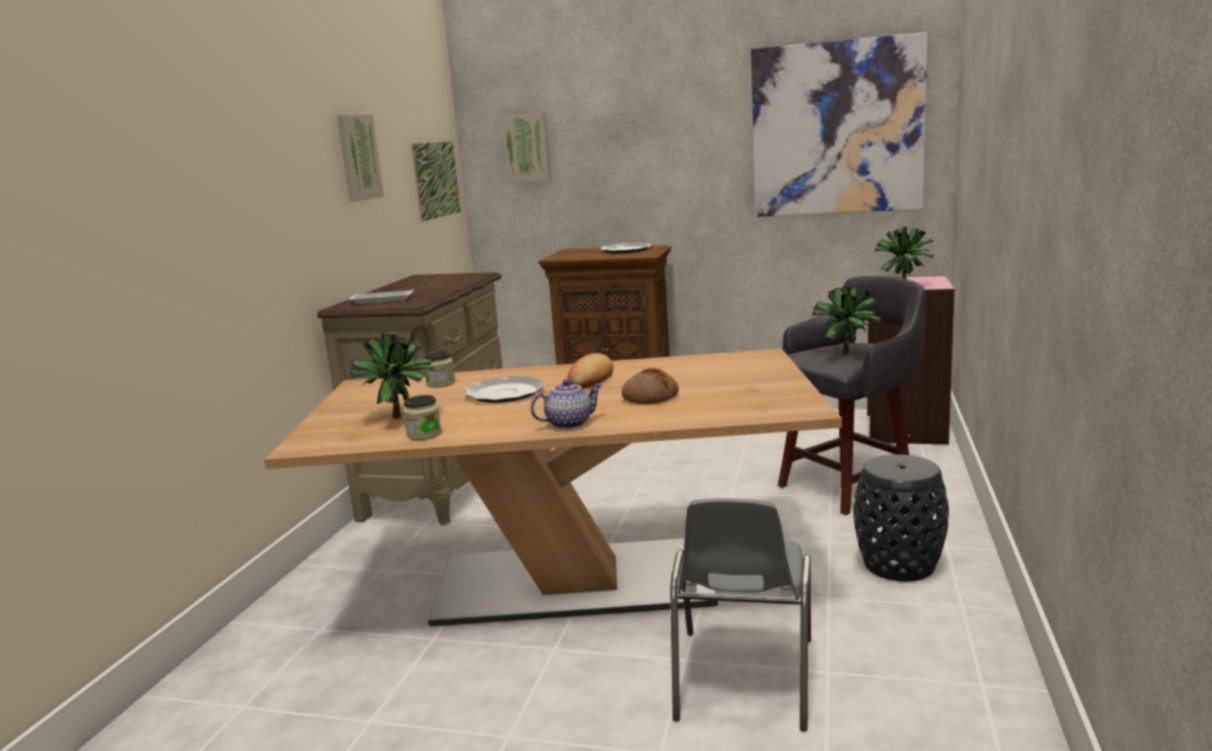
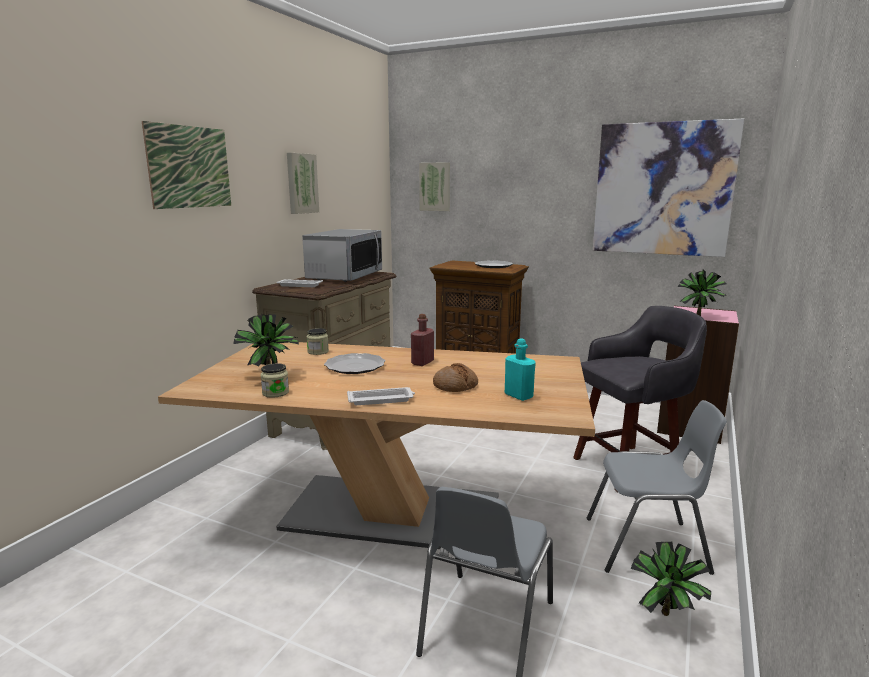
camera: 10 degrees right, 0 degrees up
(433, 283) = (345, 276): none -> microwave
(436, 179) = (367, 203): picture -> picture (189, 167)
(569, 423) = (381, 400): teapot -> white tray
(590, 378) = (422, 362): bread -> red bottle
(734, 397) = (518, 395): none -> turquoise bottle
(848, 354) = (637, 367): potted plant -> potted plant (667, 617)
(899, 565) = (648, 546): black stool -> grey chair

